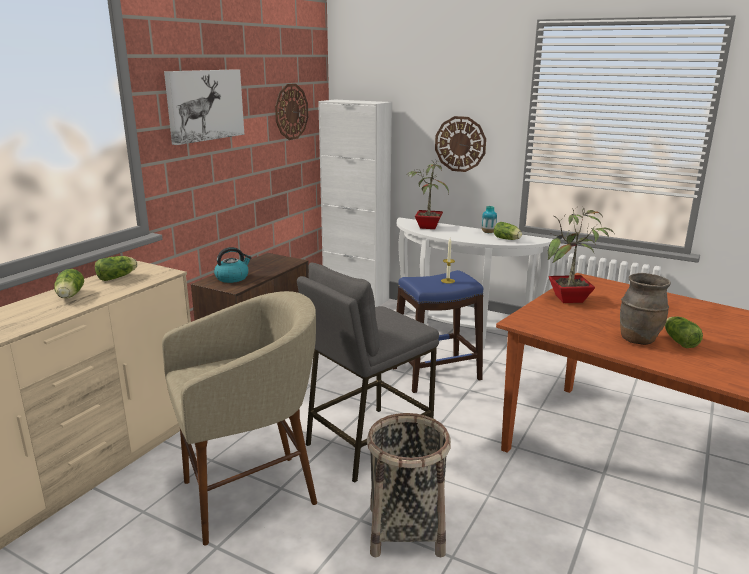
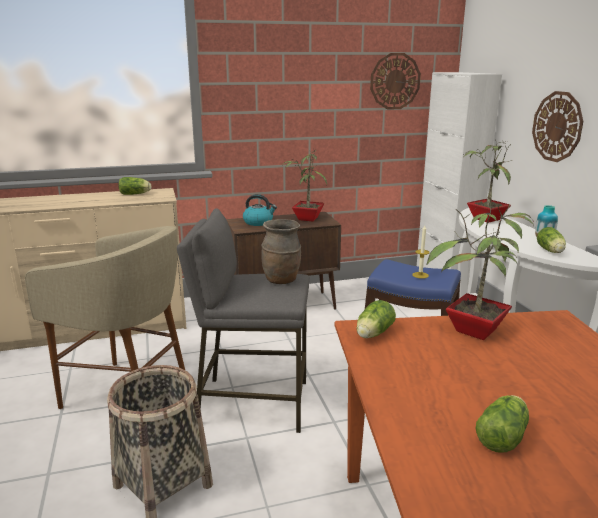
camera: 45 degrees right, 0 degrees up
(69, 296) = (87, 198): lettuce -> lettuce (373, 334)
(204, 105) = (278, 67): picture -> none
(267, 263) = (306, 218): none -> potted plant
(638, 339) = (447, 406): brown vase -> brown vase (282, 280)

